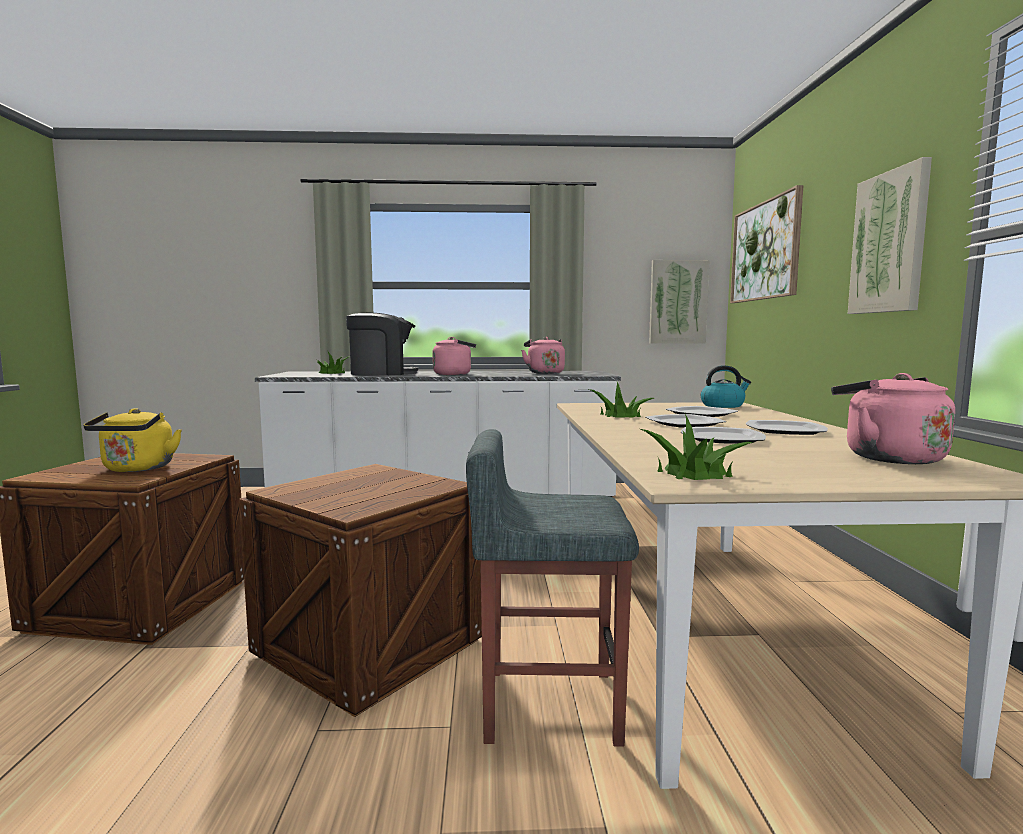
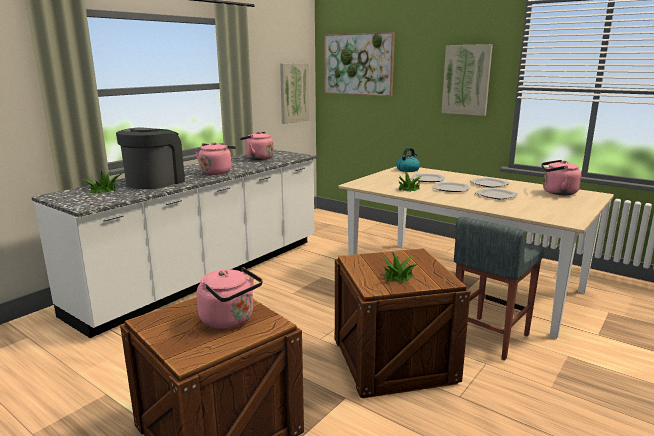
camera: 50 degrees left, 10 degrees up
(137, 469) = (230, 320): yellow kettle -> pink kettle
(693, 473) = (558, 217): potted plant -> potted plant (398, 276)

